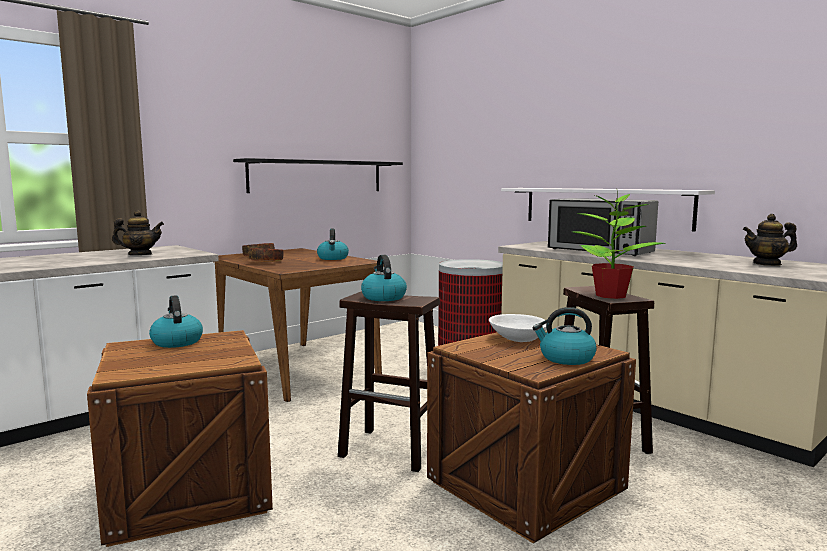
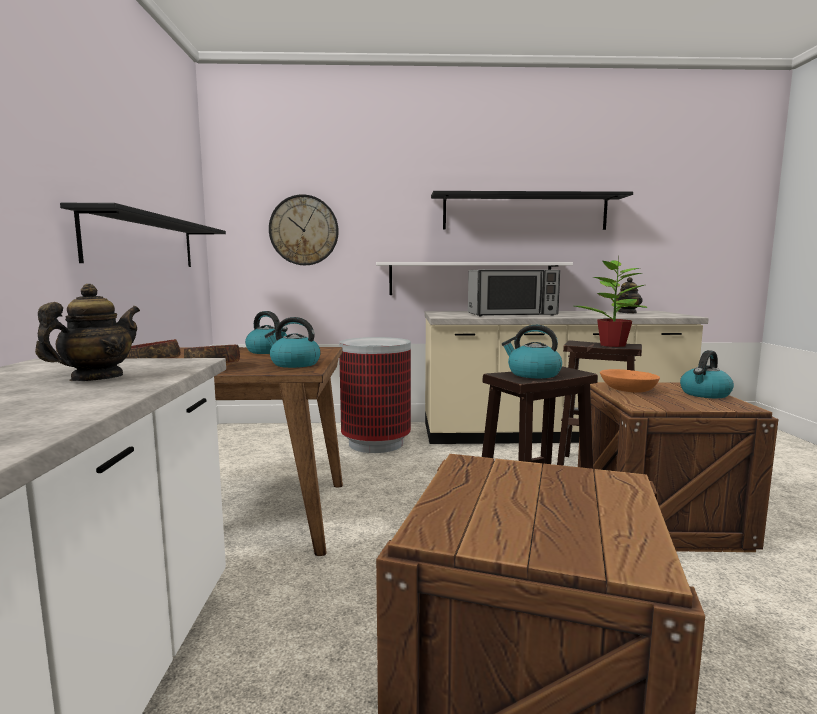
camera: 50 degrees left, 0 degrees up
(176, 342) = (466, 495): kettle -> kettle (294, 364)
(468, 158) = (304, 230): none -> wall clock
(518, 338) = (627, 390): white bowl -> orange bowl
(668, 128) = (525, 212): none -> black shelf

